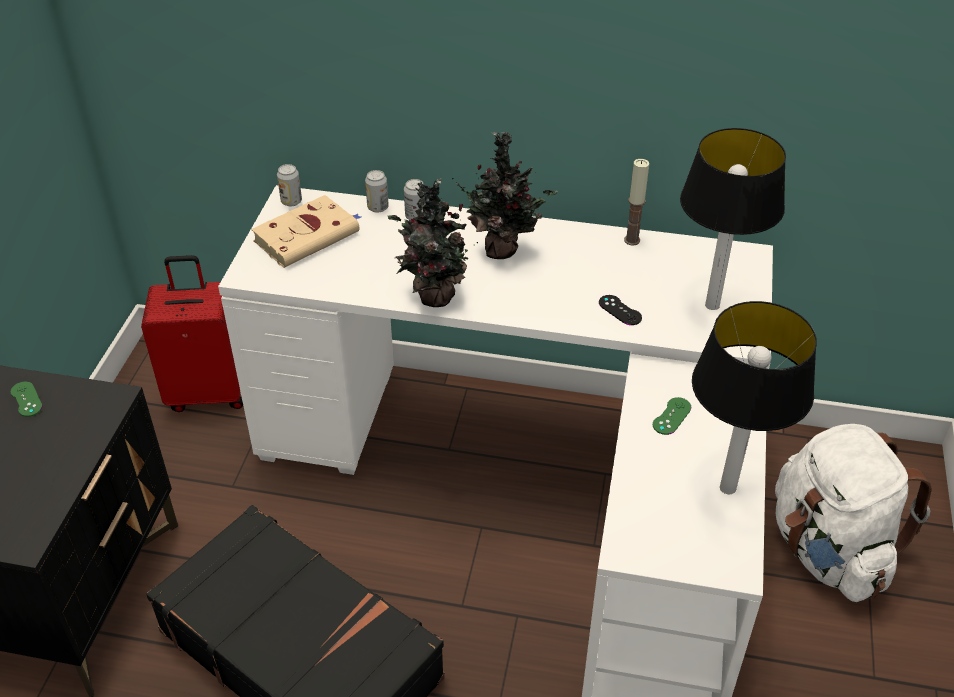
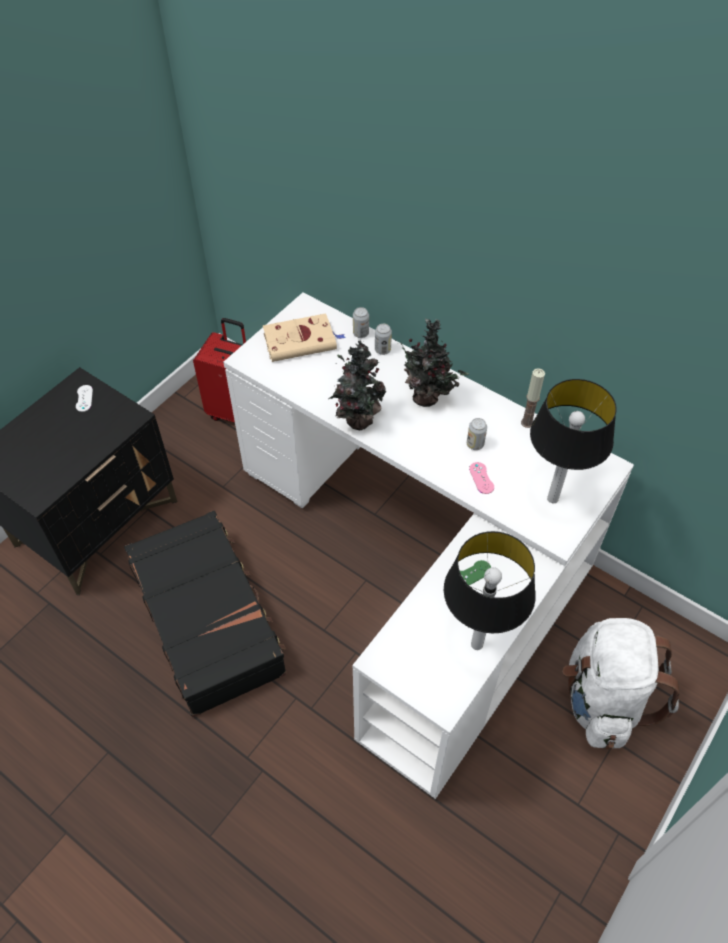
camera: 25 degrees right, 10 degrees up
(26, 399) = (84, 398): green game controller -> white game controller
(291, 201) = (305, 309): can -> can (475, 444)
(620, 310) = (481, 478): black game controller -> pink game controller

